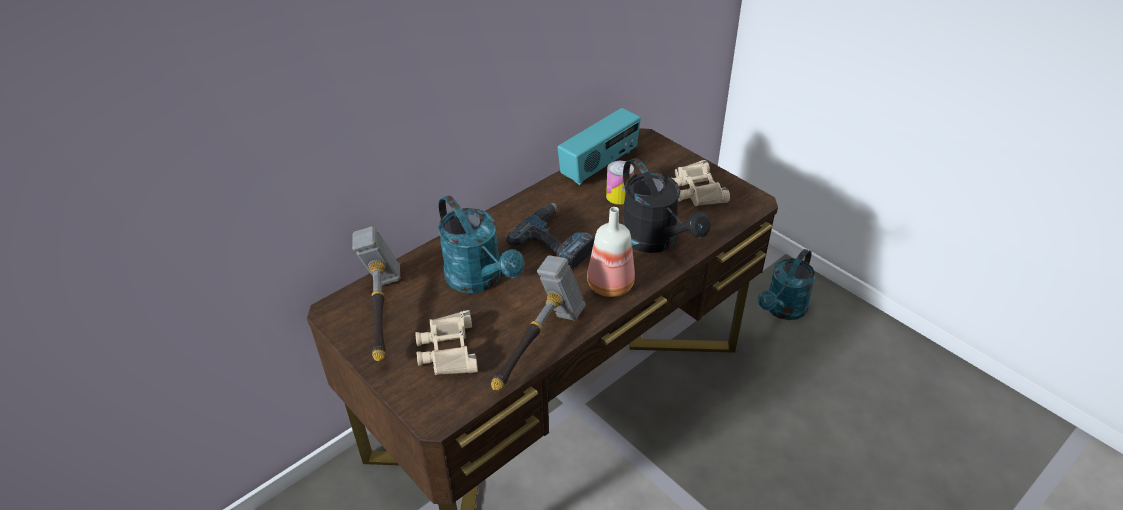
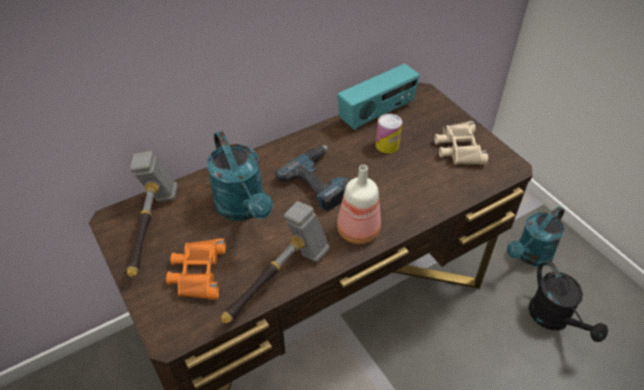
camera: 10 degrees right, 5 degrees up
(447, 350) = (197, 272): beige binoculars -> orange binoculars
(656, 241) = (410, 193): black watering can -> black watering can (554, 319)

